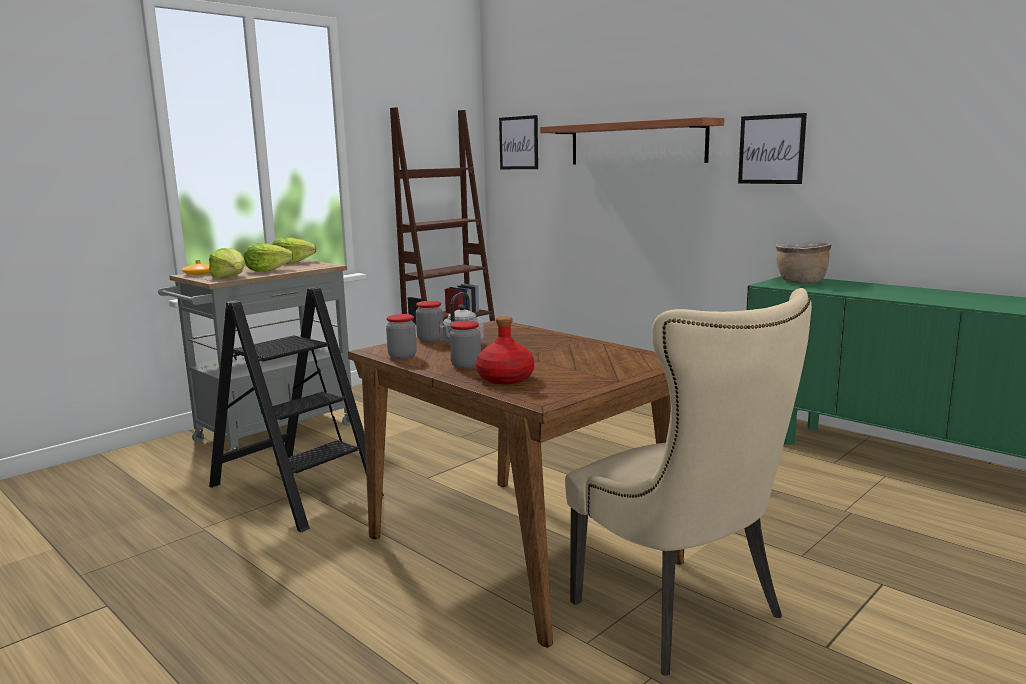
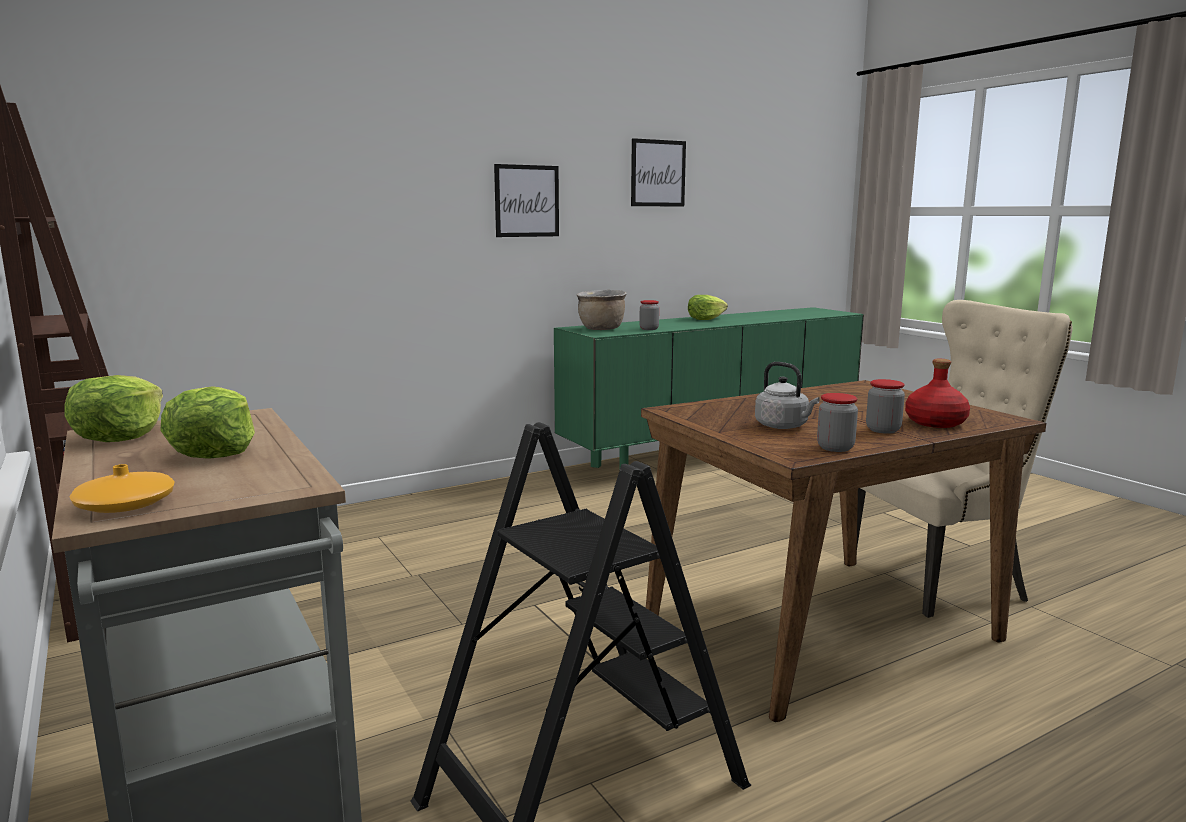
camera: 75 degrees left, 0 degrees up
(230, 278) = (278, 475): lettuce -> lettuce (705, 319)
(430, 340) = (746, 435): jar -> jar (649, 329)
(519, 143) = (105, 175): picture -> picture (658, 173)
(636, 143) = (355, 187): shelf -> none

